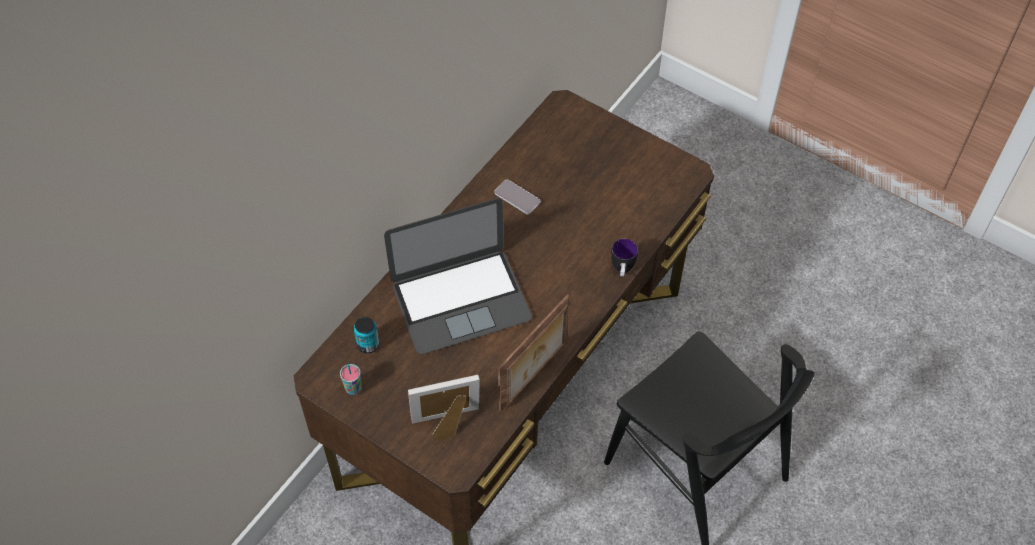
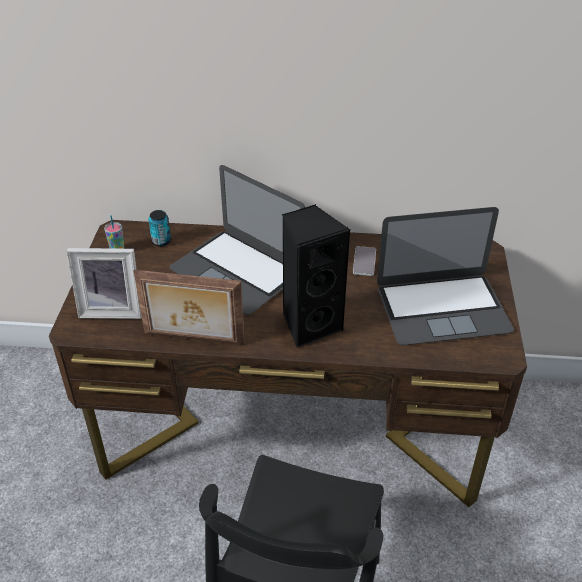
camera: 60 degrees right, 15 degrees down
(447, 425) = (112, 309): picture frame -> picture frame turned 135 degrees clockwise
(572, 279) = (310, 324): none -> black speaker
(614, 177) = (442, 308): none -> laptop
(622, 271) = (346, 352): mug -> none

